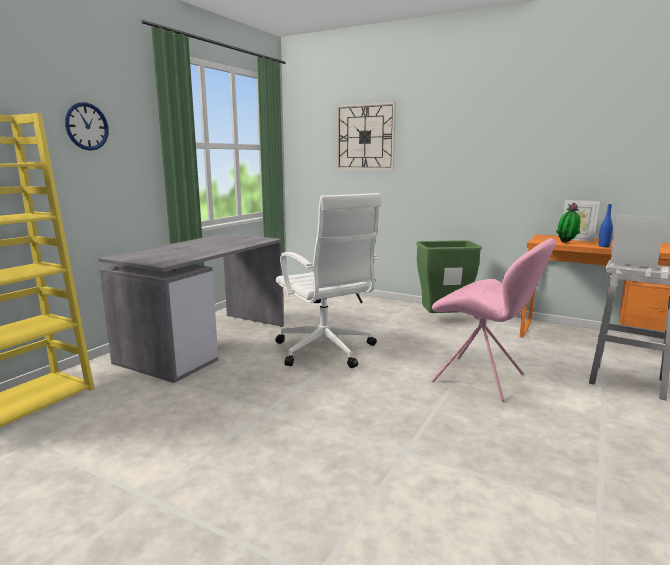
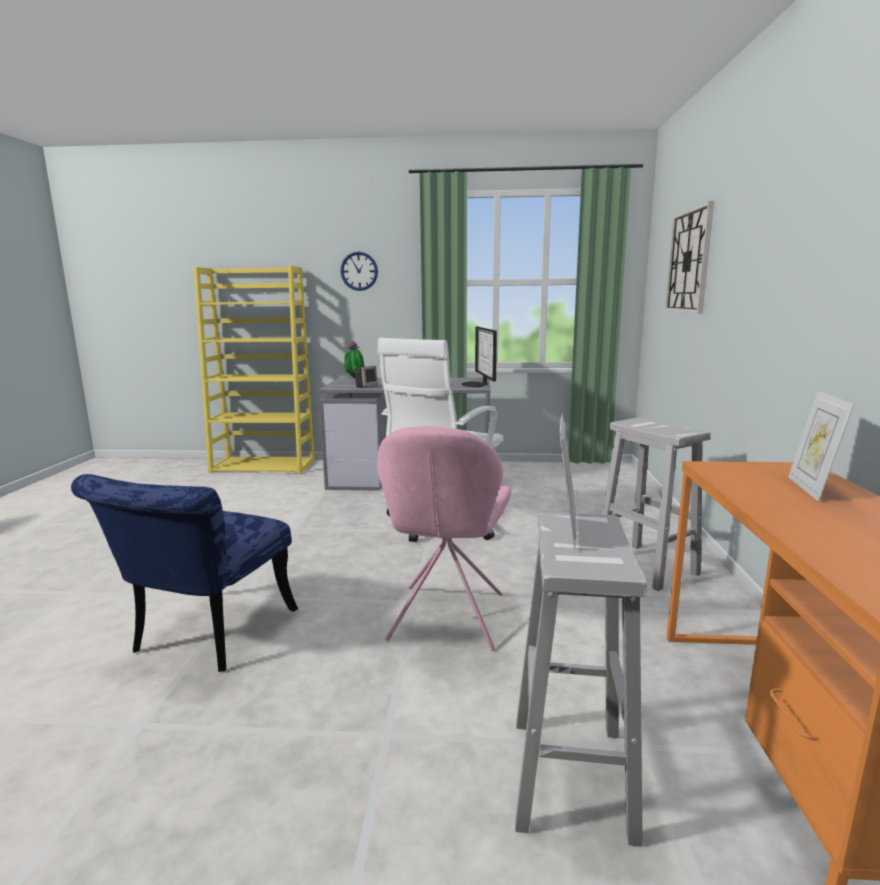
camera: 65 degrees right, 0 degrees up
(188, 256) = (366, 386): none -> speaker
(252, 238) = (477, 384): none -> monitor
(444, 320) = (647, 567): green trash can -> white stool
(472, 474) = (206, 637): none -> blue chair
(566, 243) = (740, 482): potted plant -> potted plant (354, 379)
(604, 246) = (771, 509): blue bottle -> none

